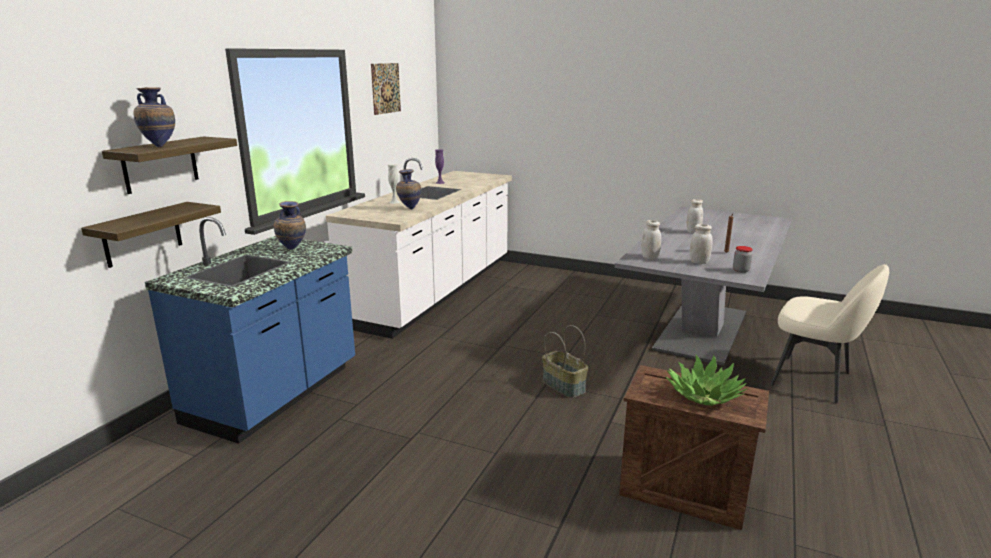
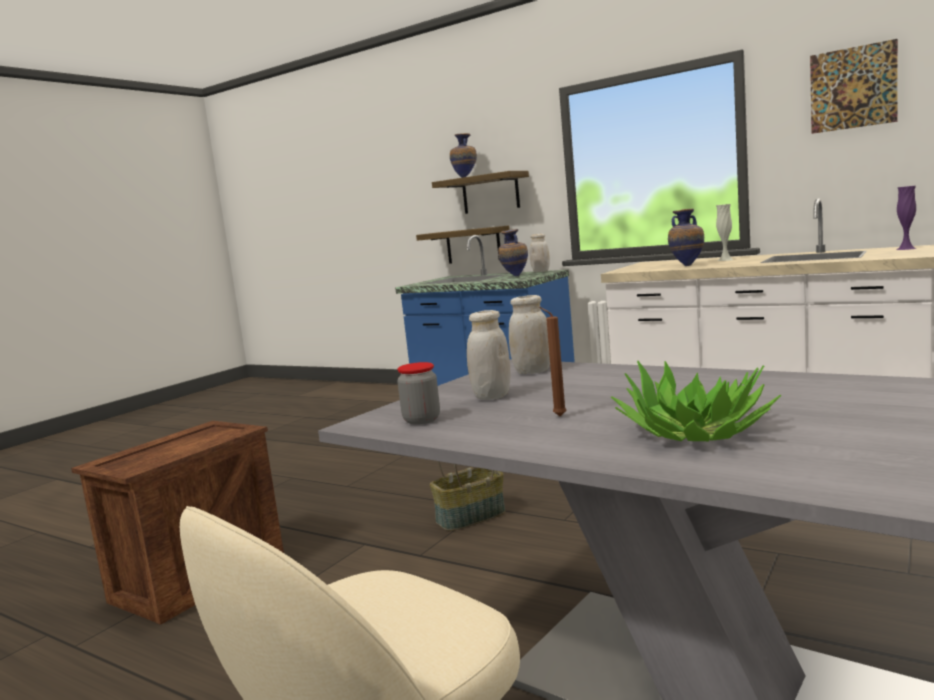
camera: 100 degrees right, 10 degrees down
(693, 232) = (770, 397): white jar -> white jar (540, 271)
(703, 395) = (167, 448): potted plant -> potted plant (694, 430)

